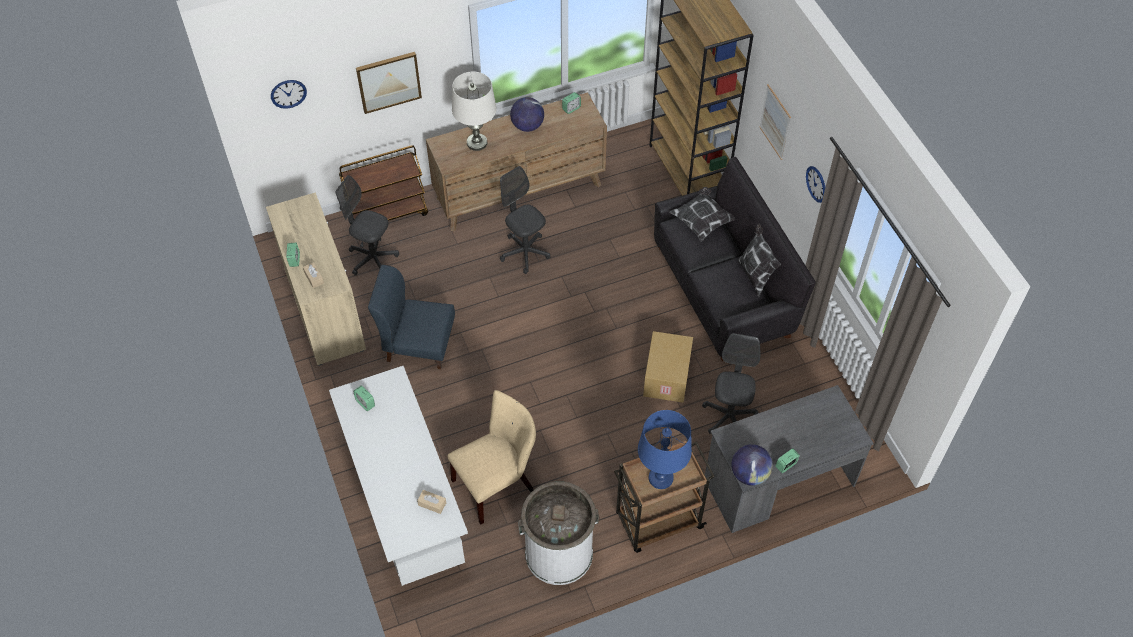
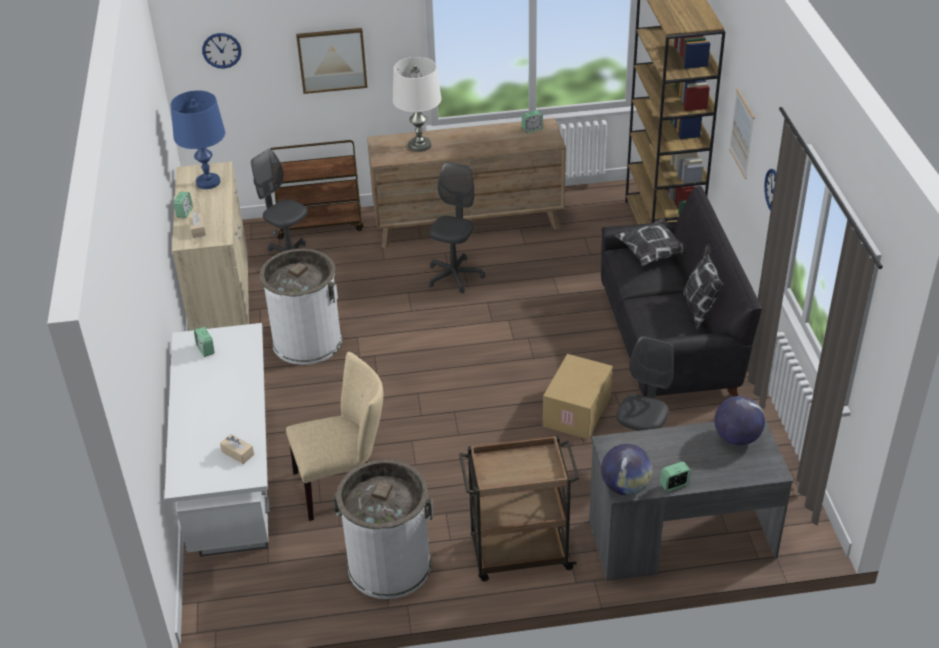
camera: 15 degrees right, 15 degrees down
(418, 344) = (307, 341): blue chair -> white trash can
(525, 253) = (454, 276): grey office chair -> grey office chair turned 45 degrees clockwise
(527, 126) = (479, 138): globe -> globe (736, 438)
(660, 478) = (513, 470): blue table lamp -> blue table lamp (208, 182)

